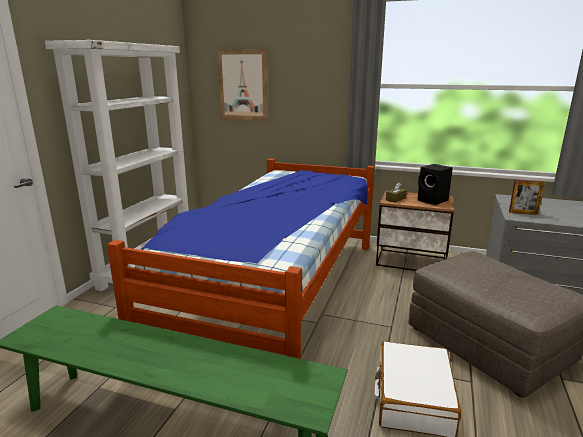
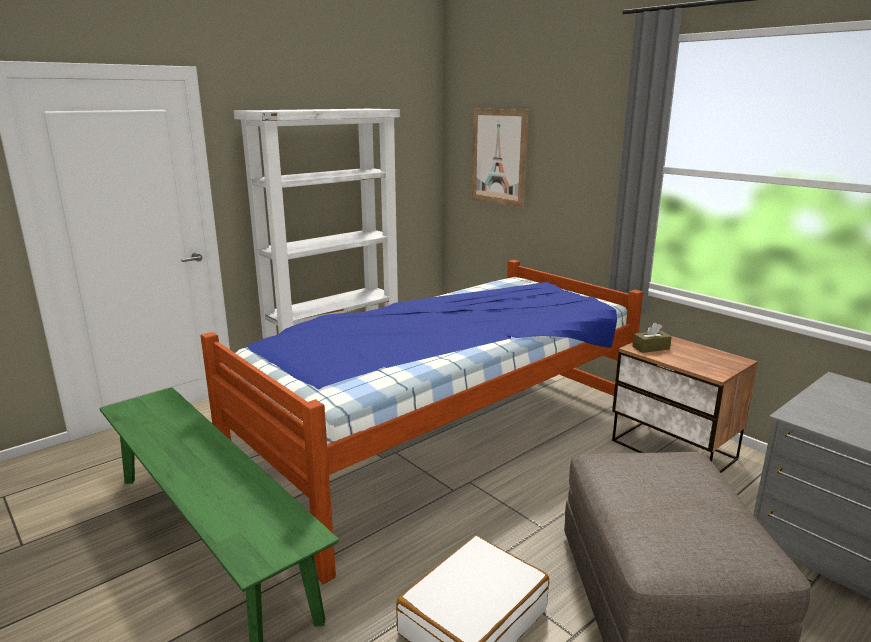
camera: 30 degrees right, 0 degrees up
(433, 201) = (709, 362): black speaker -> none
(523, 213) = (823, 413): picture frame -> none

